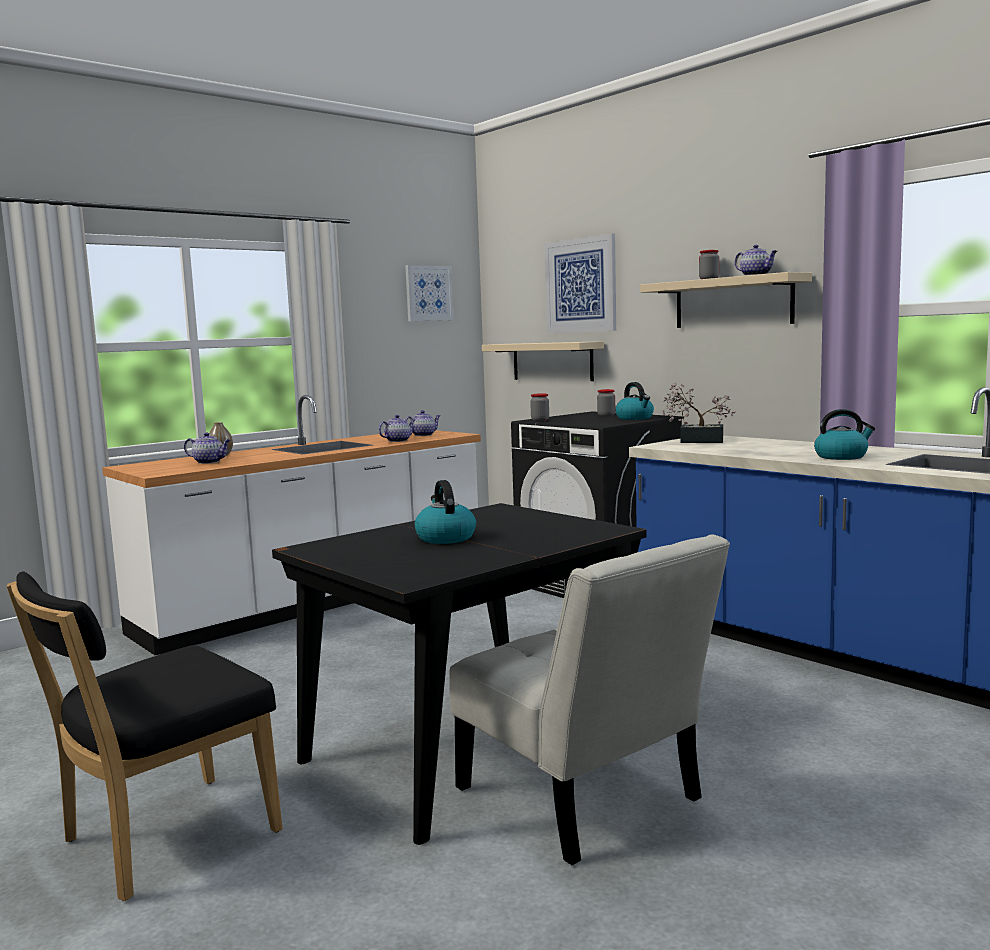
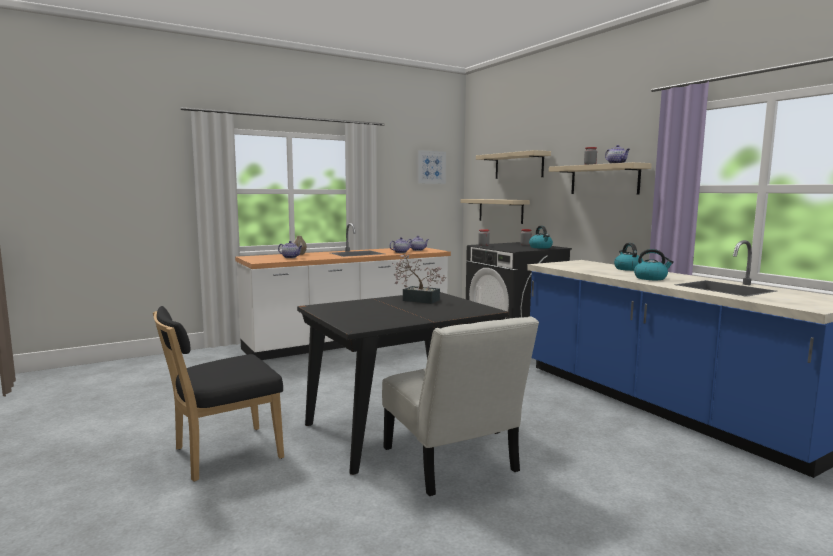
camera: 10 degrees right, 0 degrees up
(445, 538) = (392, 307): kettle -> kettle (627, 269)
(580, 285) = (518, 165): picture -> beige shelf
(696, 441) = (571, 263): potted plant -> potted plant (417, 300)

